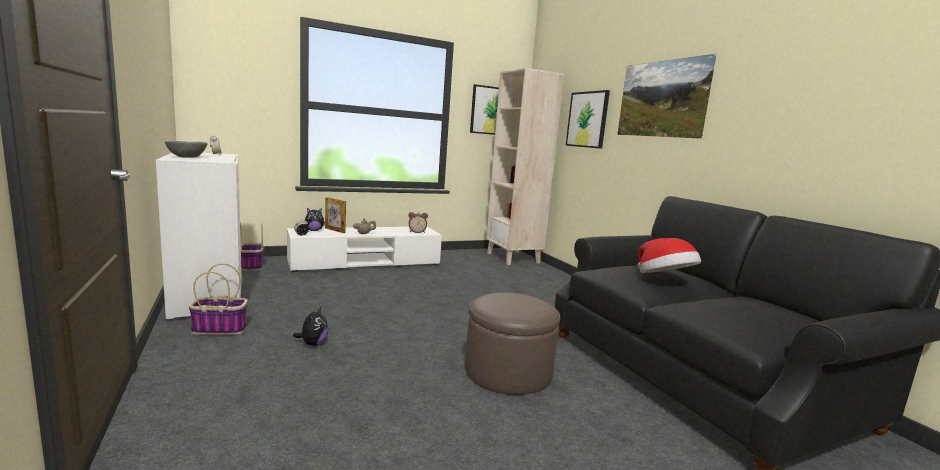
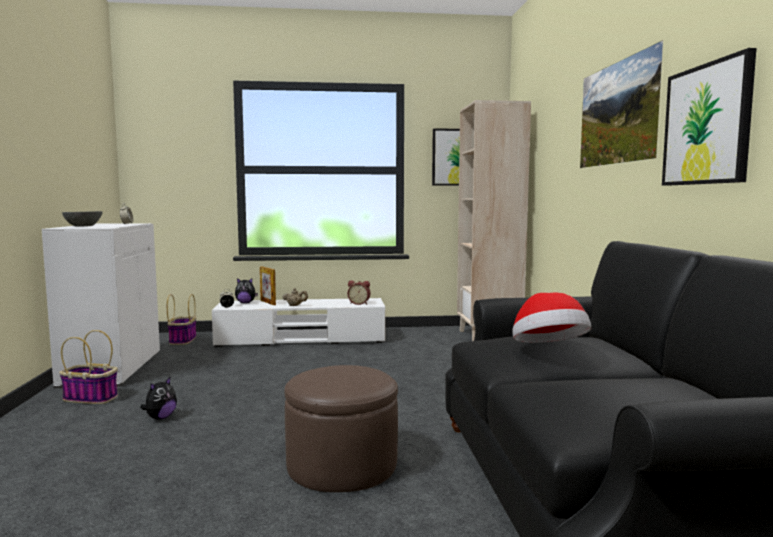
camera: 20 degrees right, 5 degrees down
(587, 119) = (554, 154): picture -> picture (707, 124)

